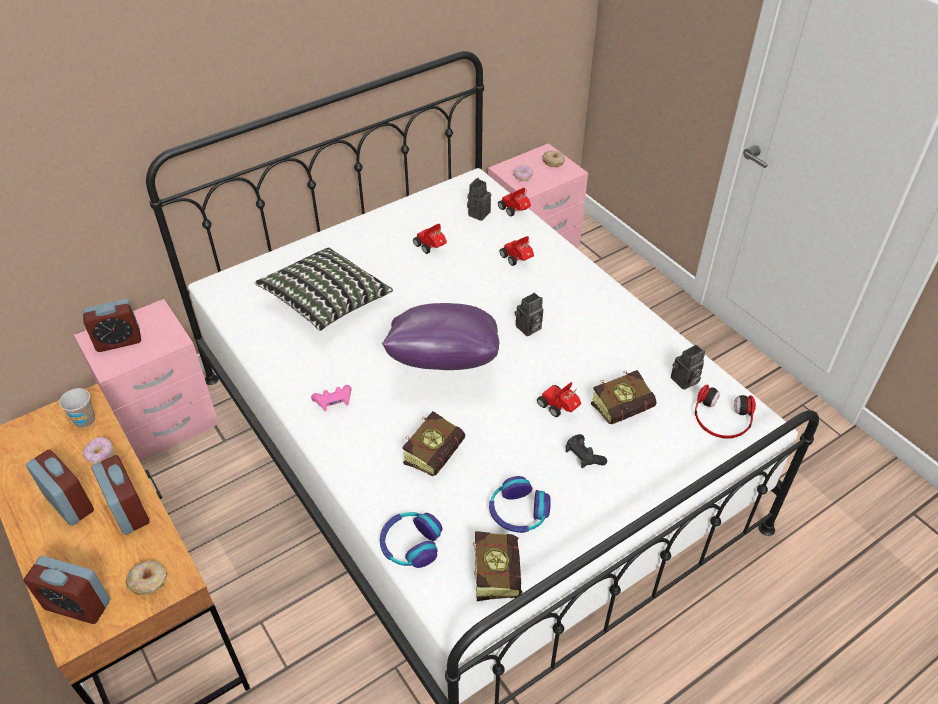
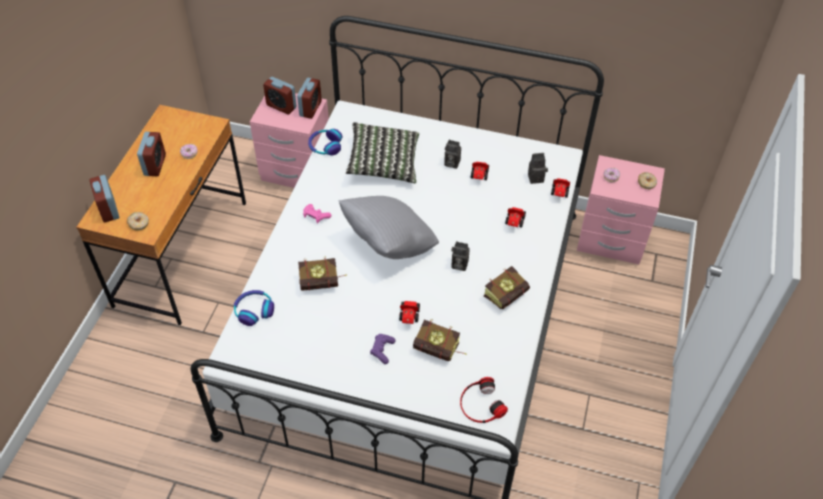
camera: 50 degrees right, 5 degrees up
(85, 420) = (203, 133): cup -> none
(128, 510) = (168, 188): alarm clock -> alarm clock (310, 109)
(443, 364) = (389, 244): purple pillow -> grey pillow
(496, 569) = (269, 356): book -> book (508, 294)
(518, 512) = (315, 344): headphones -> headphones (325, 146)
(583, 456) = (382, 350): black game controller -> purple game controller
(684, 381) = (493, 368): camera -> camera (451, 163)

